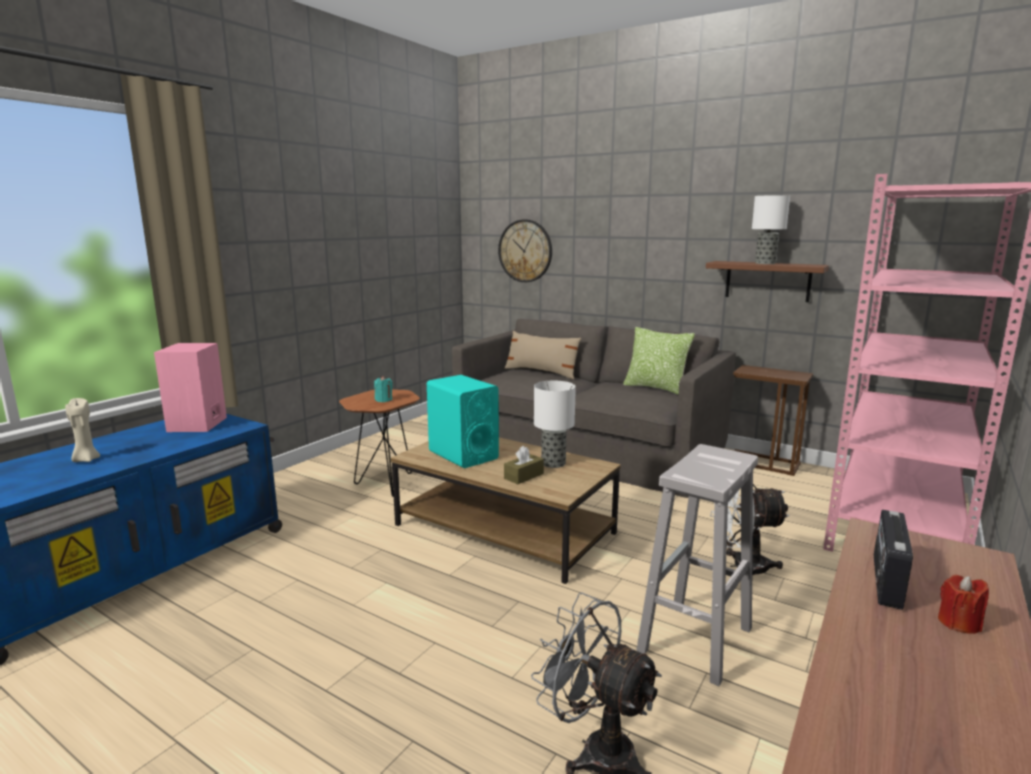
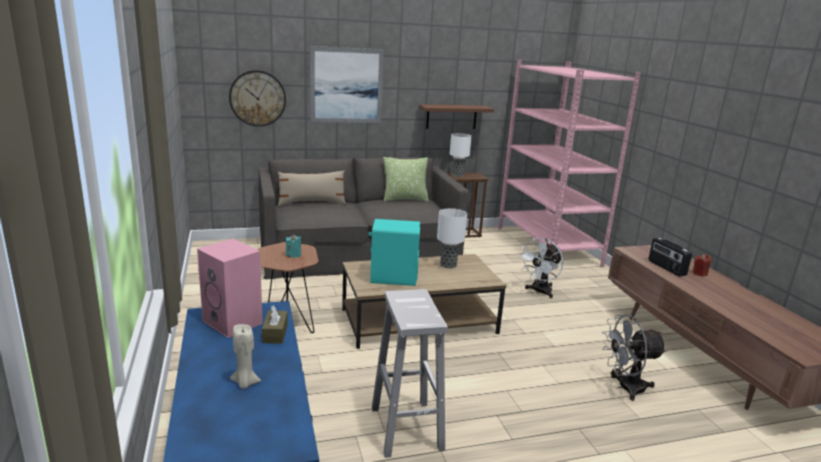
camera: 50 degrees left, 5 degrees up
(524, 476) = (453, 278): brown tissue box -> brown tissue box (275, 333)
(618, 235) = (346, 85): none -> picture
(695, 641) = (579, 331): white stool -> white stool (407, 429)
(765, 263) = (456, 106): table lamp -> table lamp (457, 175)

